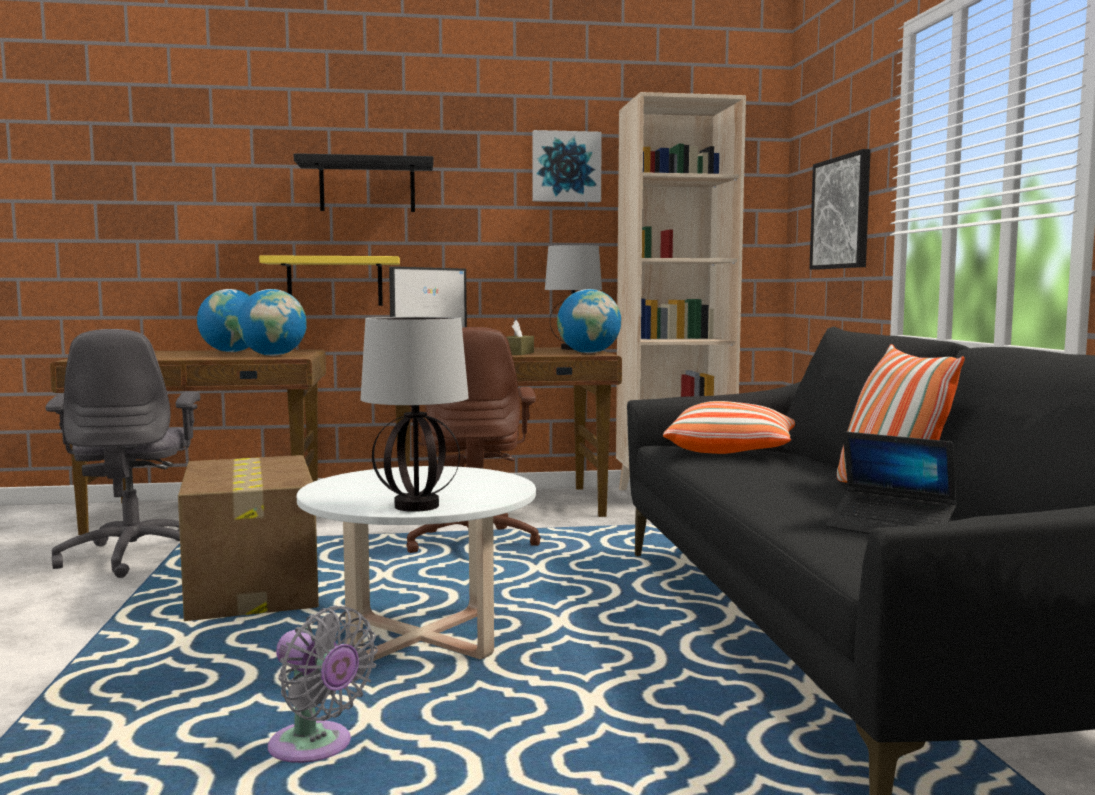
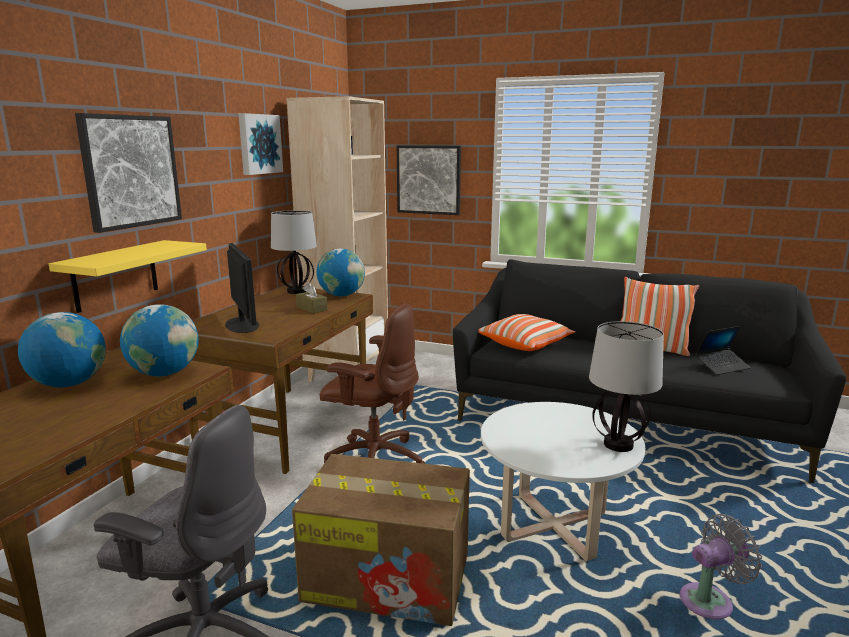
camera: 60 degrees left, 10 degrees up
(367, 187) = (130, 171): black shelf -> picture

